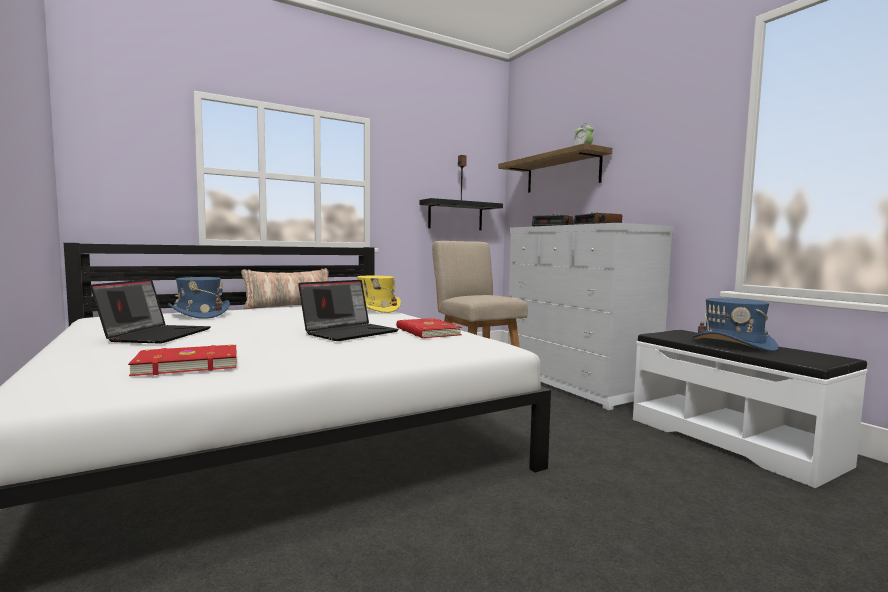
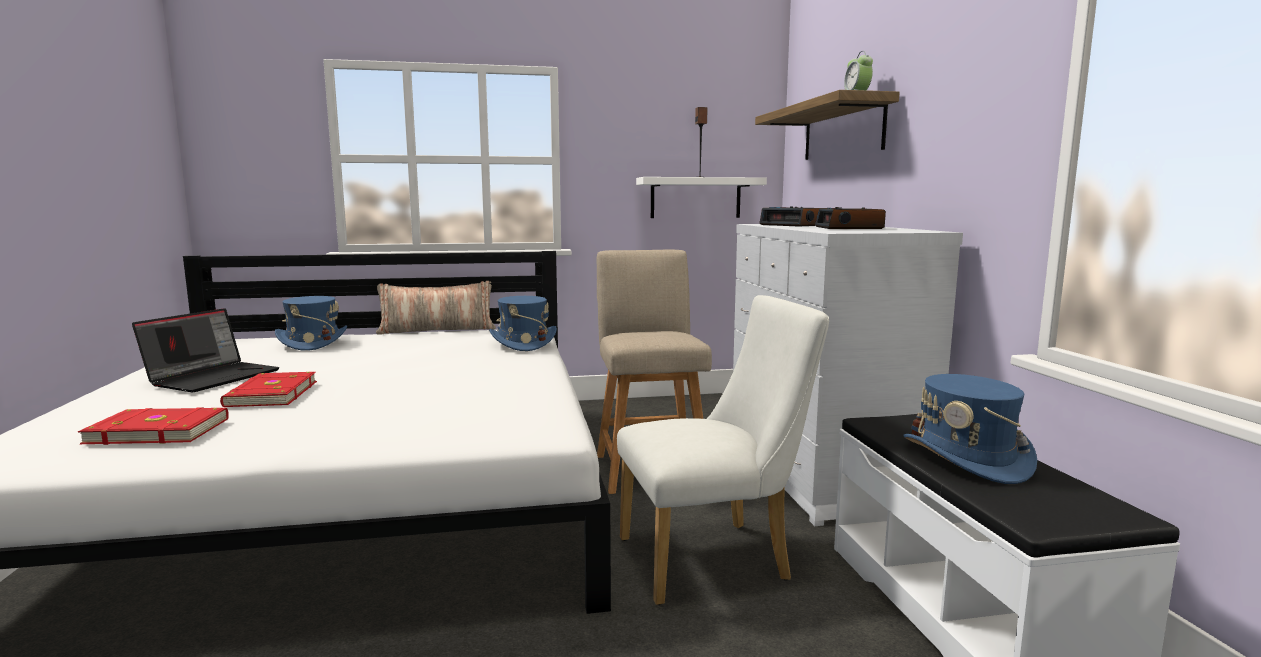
camera: 20 degrees right, 5 degrees up
(350, 332) = (416, 388): laptop -> none
(375, 309) = (523, 343): yellow hat -> blue hat
(427, 332) = (510, 393): red book -> red book (270, 394)
(455, 215) = (695, 198): black shelf -> white shelf
(574, 433) = (715, 558): none -> white chair

